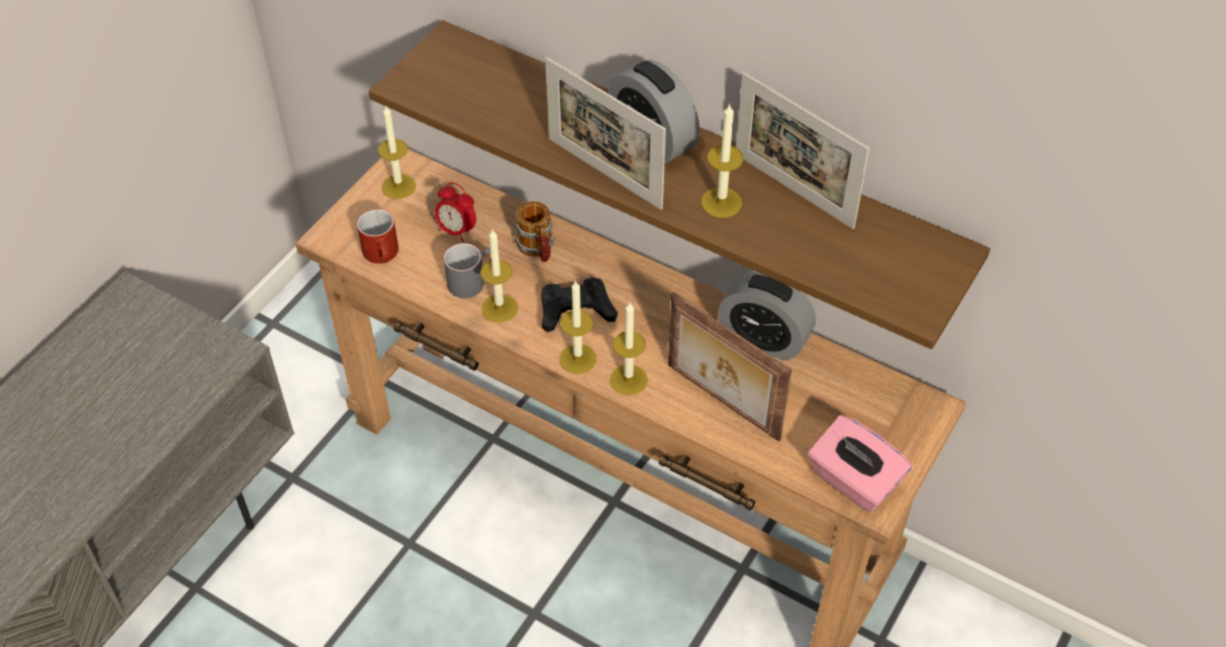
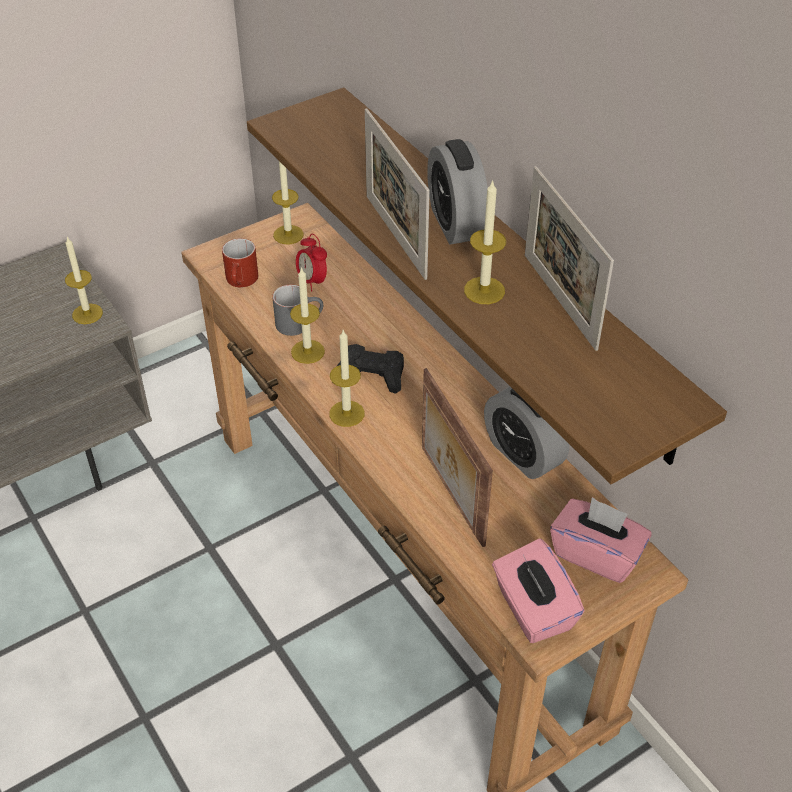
camera: 25 degrees right, 5 degrees down
(537, 249) = (369, 316): mug -> none
(628, 380) = (379, 446): candle -> candle (87, 314)
(879, 409) = (596, 554): none -> pink tissue box

